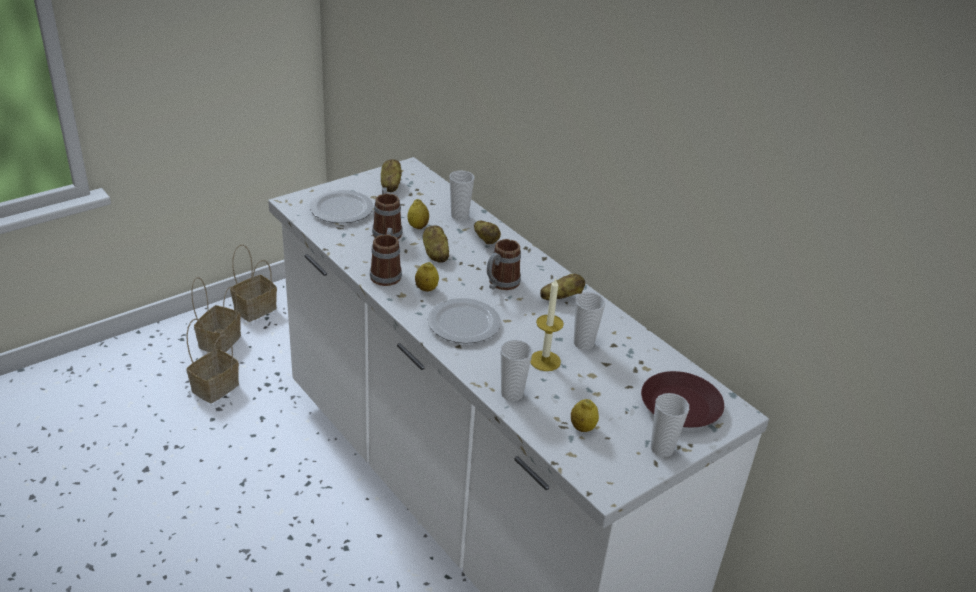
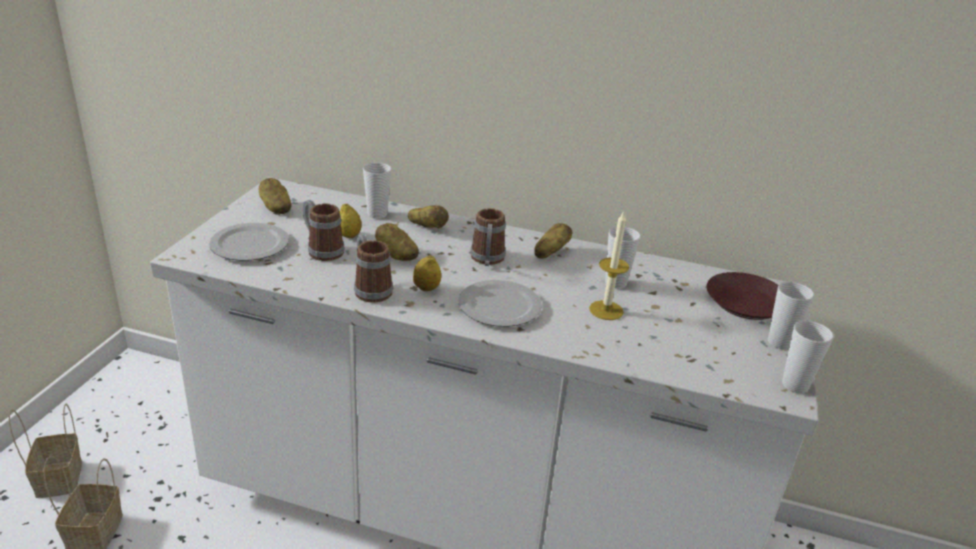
camera: 35 degrees left, 5 degrees down
(254, 310) = (77, 427): basket -> none
(512, 394) = (618, 351): cup -> cup (795, 385)
(582, 428) = (706, 353): lemon -> none

